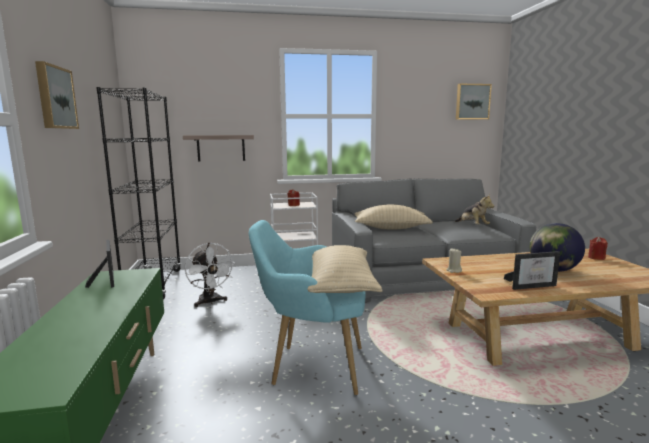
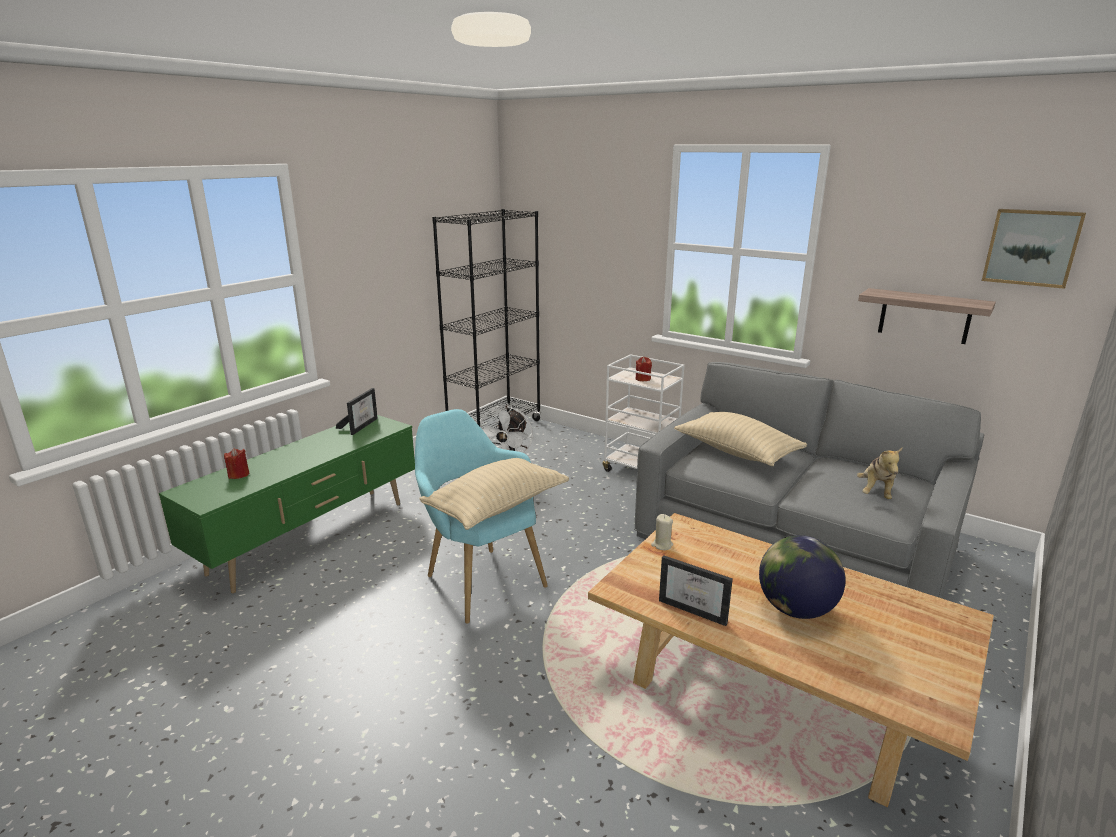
camera: 45 degrees right, 10 degrees up
(54, 98) = (363, 243): picture -> none
(221, 148) = (592, 281): shelf -> shelf (924, 316)
(596, 258) = (941, 632): red candle -> red candle (238, 475)

